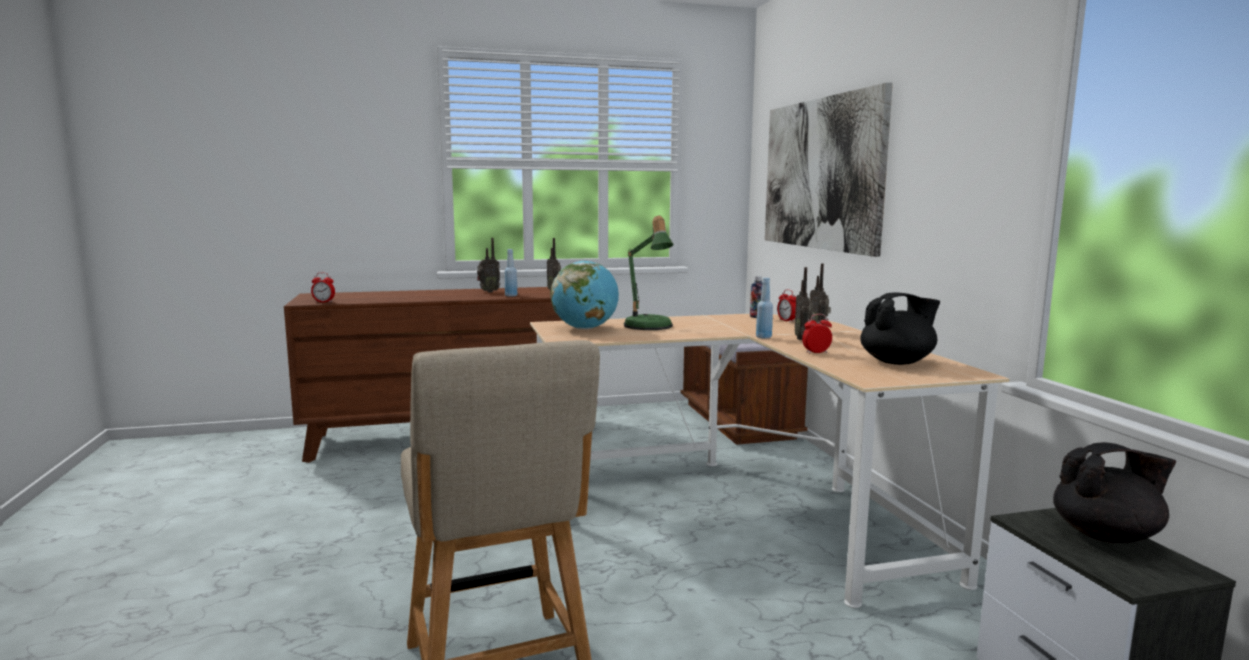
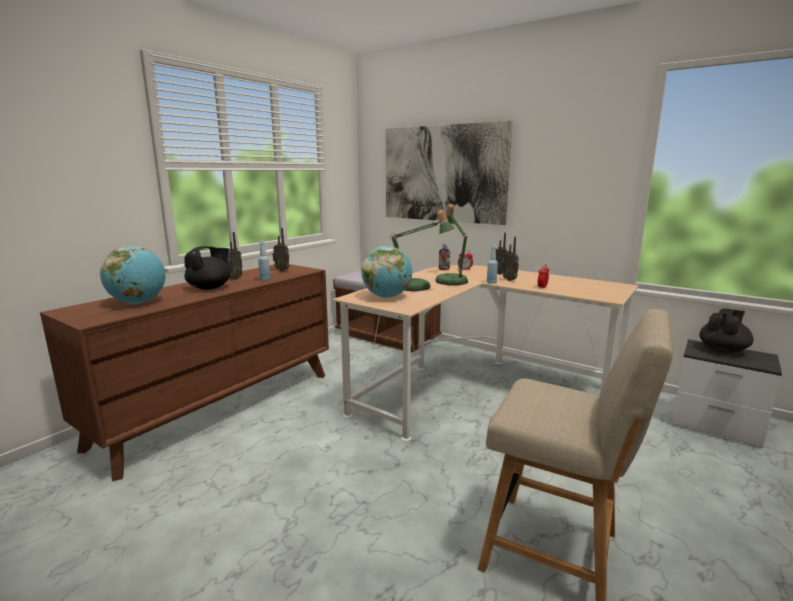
camera: 40 degrees left, 5 degrees up
(324, 302) = (112, 316): alarm clock -> none
(367, 297) = (138, 302): none -> globe
(721, 327) = (450, 280): none -> table lamp
(897, 362) = (584, 285): black teapot -> black teapot (210, 288)

